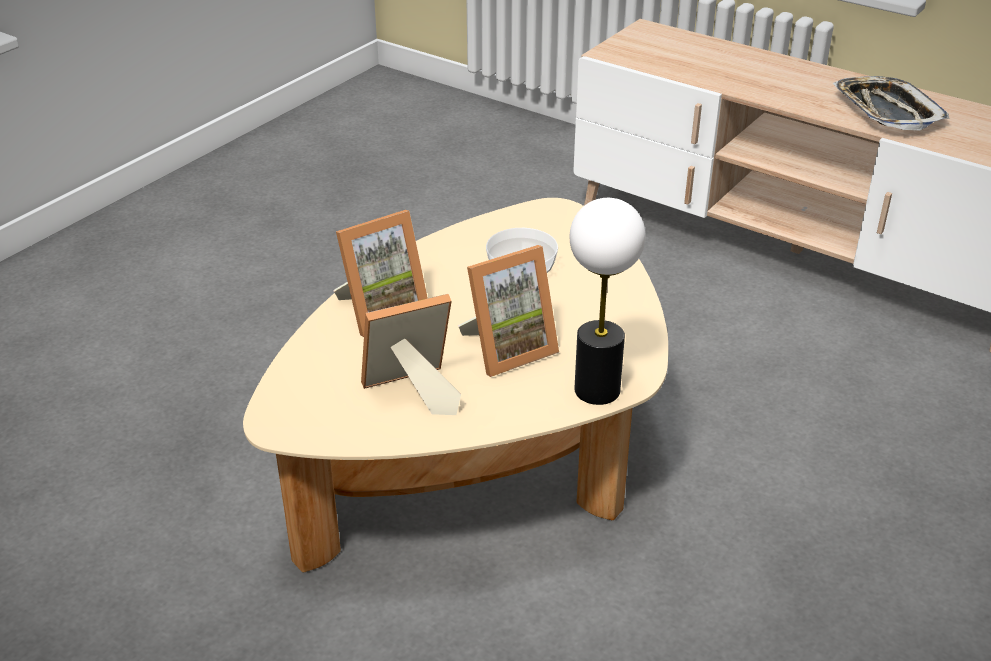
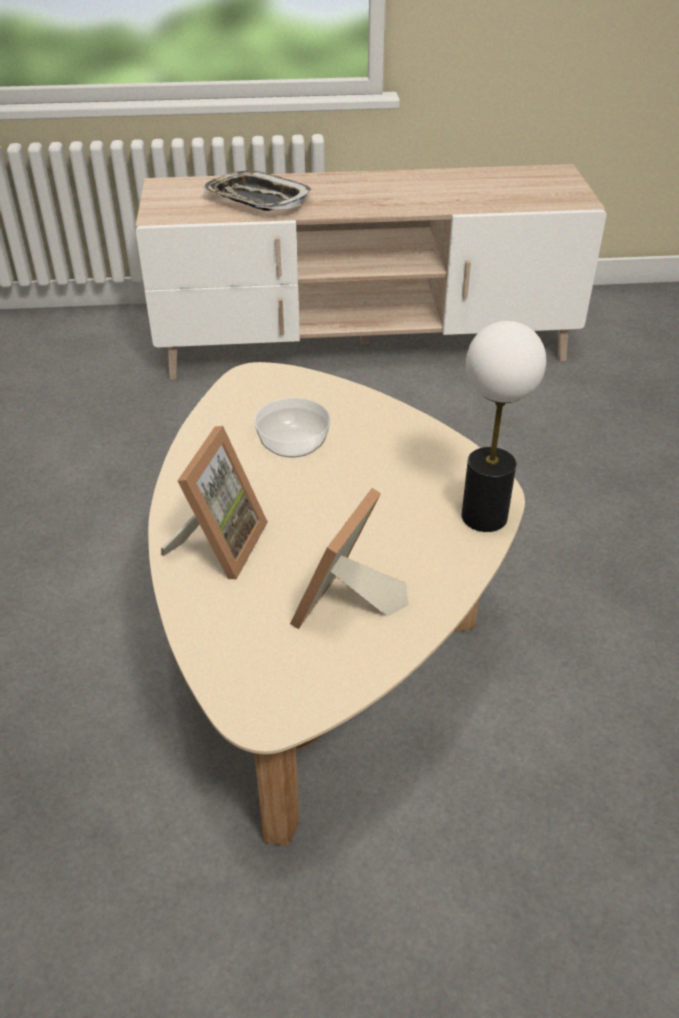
camera: 40 degrees left, 5 degrees up
(507, 349) = (372, 520): picture frame -> none
(886, 111) = (429, 193): tray -> tray (257, 199)

